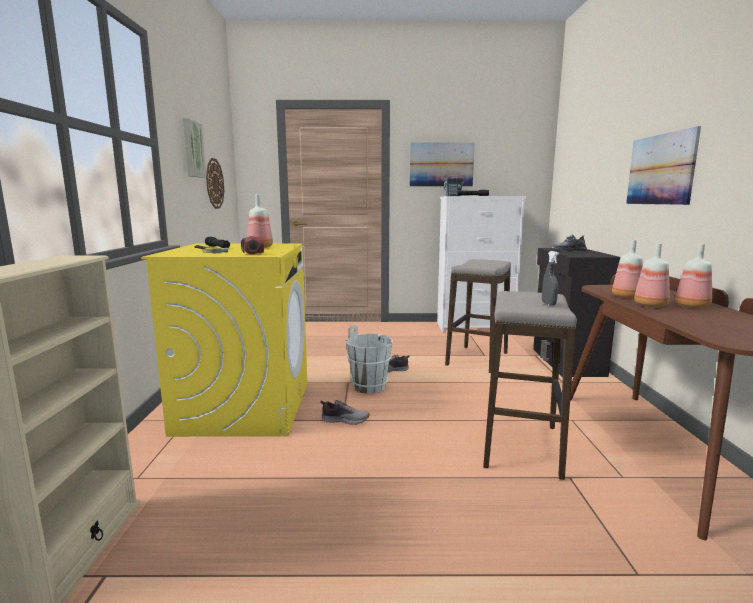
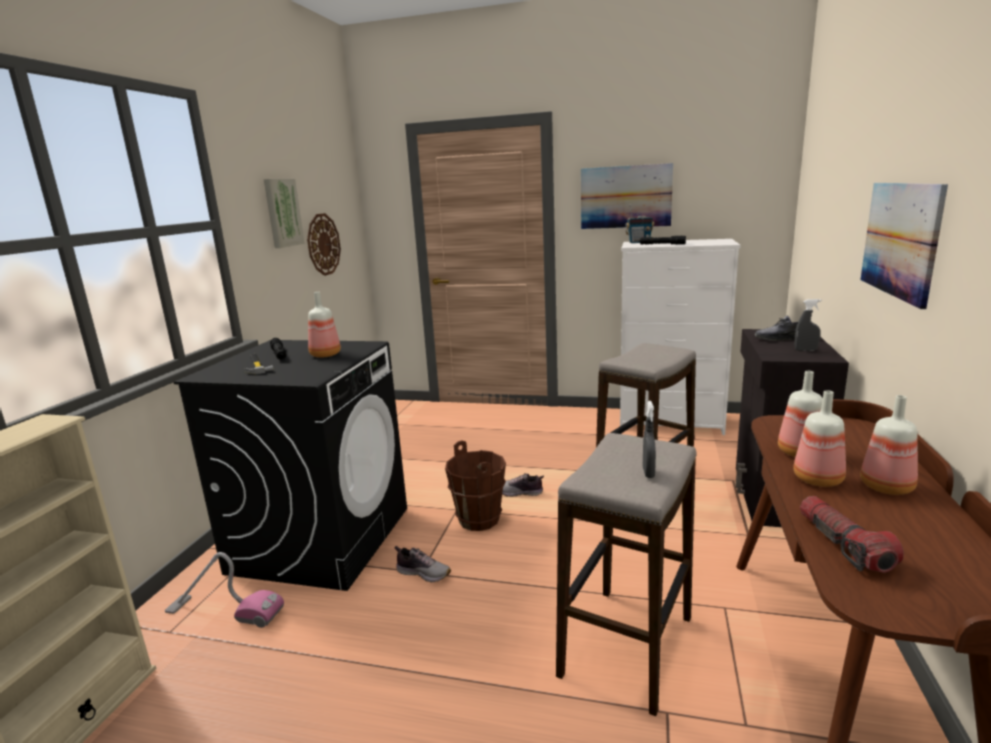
camera: 15 degrees right, 5 degrees up
(183, 459) = (224, 611): none -> vacuum cleaner
(245, 407) = (322, 538): yellow washing machine -> black washing machine
(250, 252) = (298, 371): flashlight -> flashlight (843, 545)
(369, 386) = (479, 519): white bucket -> brown bucket
(590, 253) = (805, 350): none -> grey spray bottle

